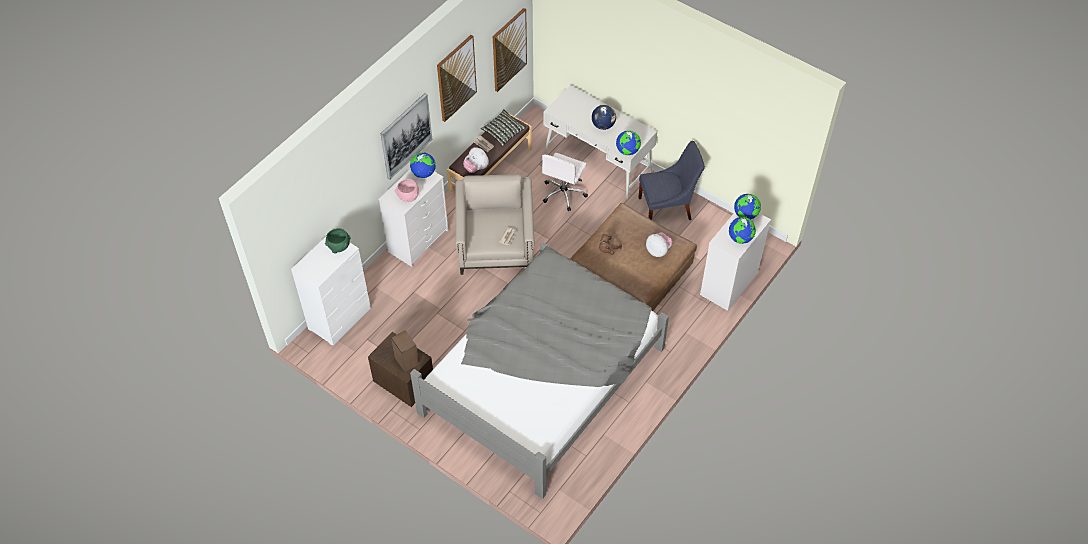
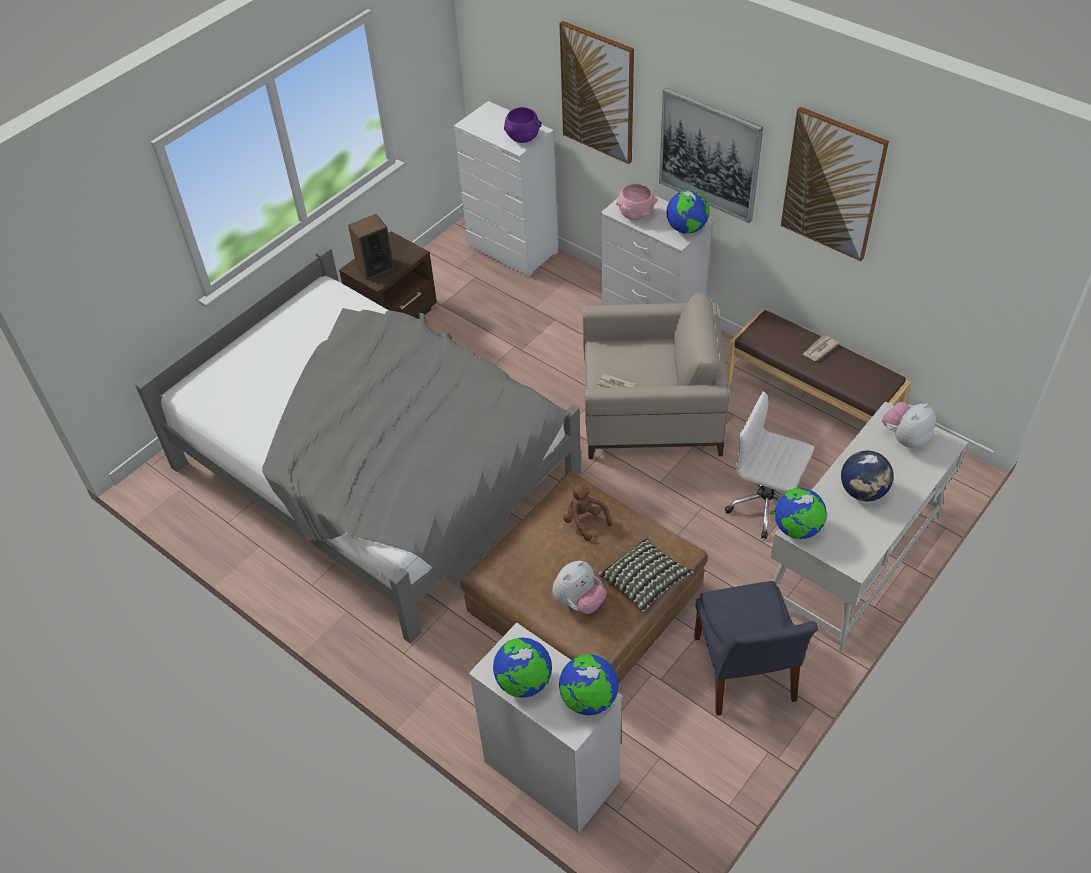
camera: 95 degrees right, 5 degrees down
(339, 246) = (523, 138): green bowl -> purple bowl
(476, 168) = (763, 341): plush toy -> plush toy (905, 437)
(503, 132) = (853, 375): pillow -> pillow (644, 582)
(509, 49) = (966, 285): picture -> picture (598, 93)

